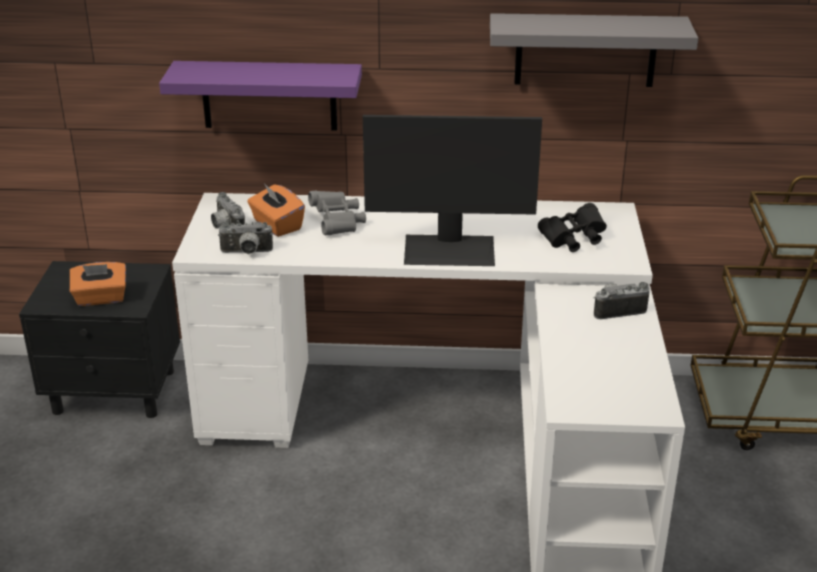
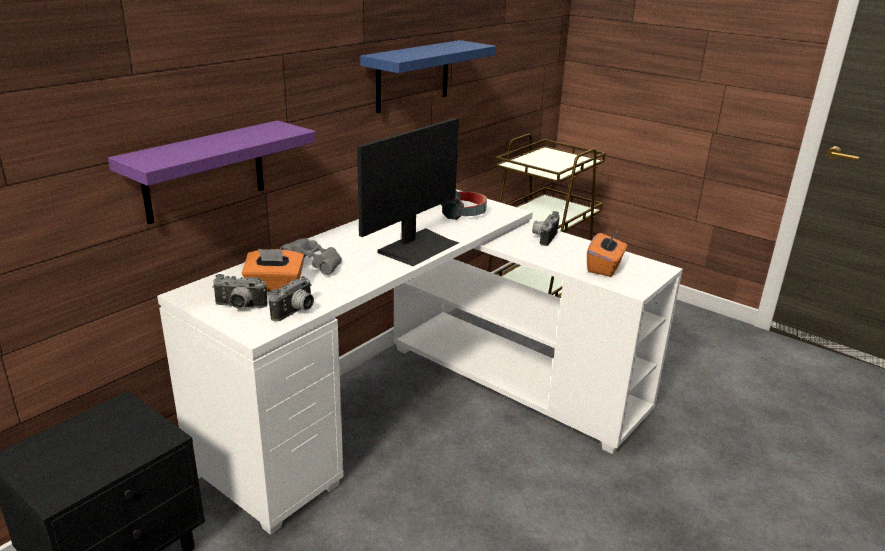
camera: 55 degrees left, 5 degrees down
(101, 298) = (115, 451): orange tissue box -> orange tissue box (604, 267)
(573, 240) = (463, 213): black binoculars -> headphones
(585, 50) = (413, 76): grey shelf -> blue shelf

